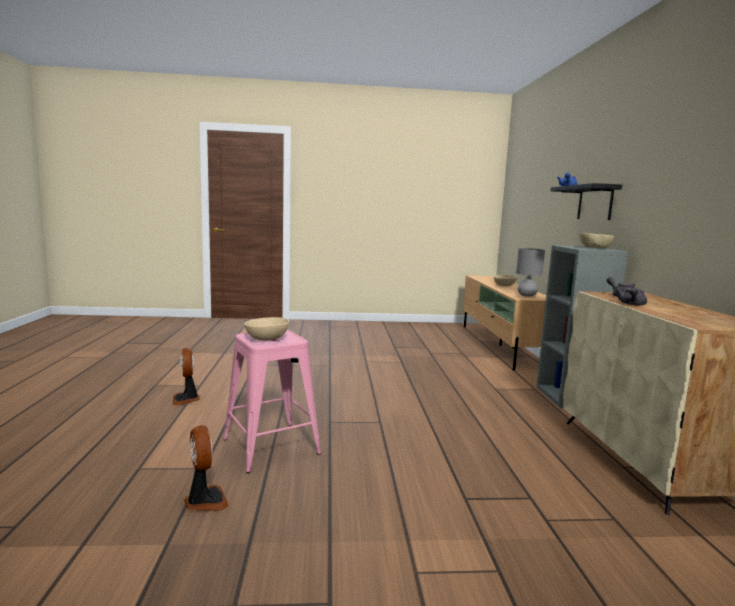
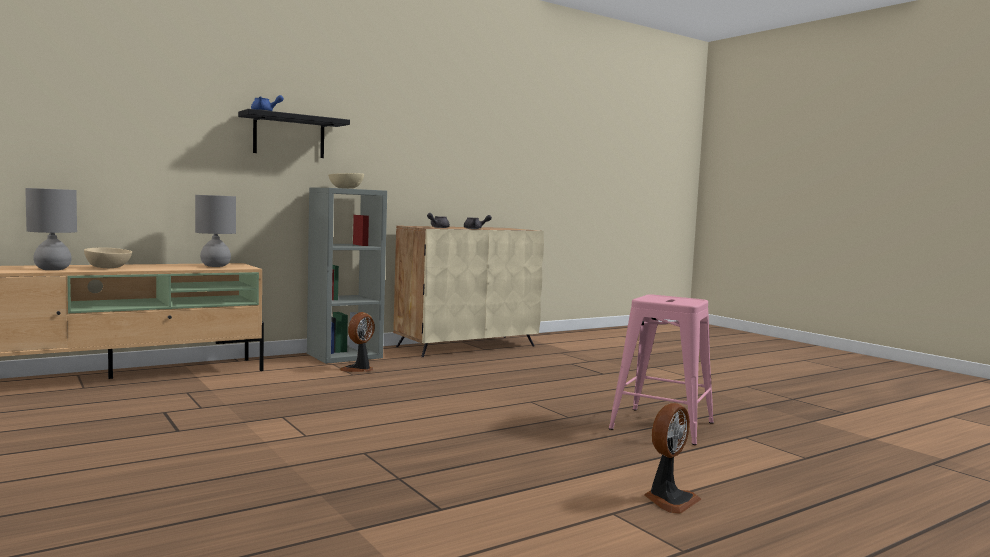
camera: 120 degrees left, 5 degrees down
(205, 501) = (766, 424): fan -> fan (359, 369)
(268, 339) = (678, 299): beige bowl -> none
(490, 281) = (53, 269): none -> grey table lamp

